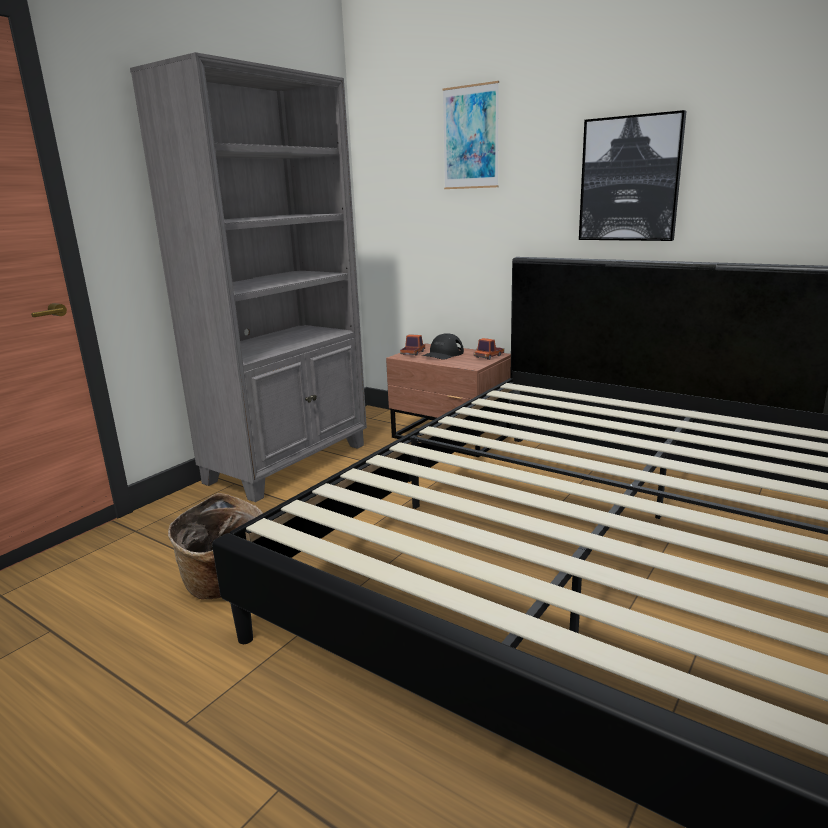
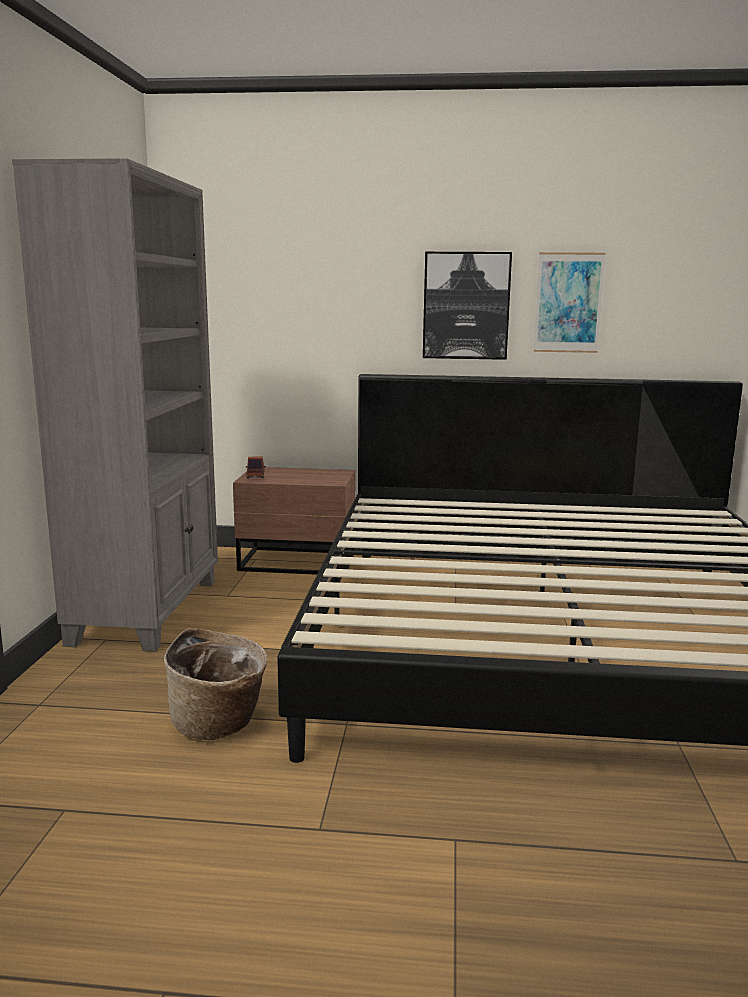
camera: 30 degrees left, 5 degrees down
(442, 354) = (288, 475): black cap -> none
(471, 137) = (305, 257): picture -> picture (568, 303)
(489, 356) = (337, 473): toy truck -> none

